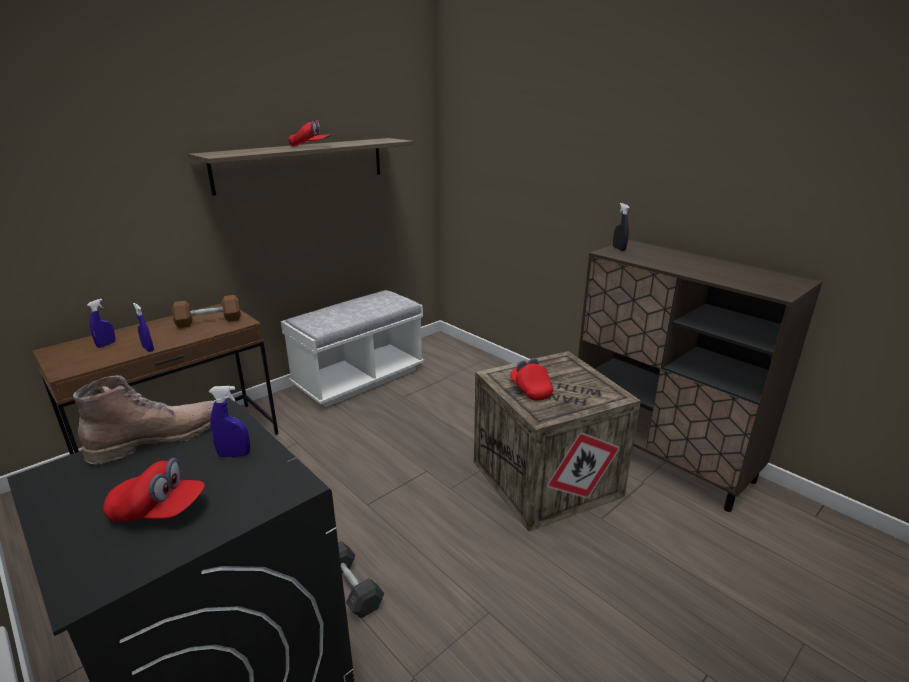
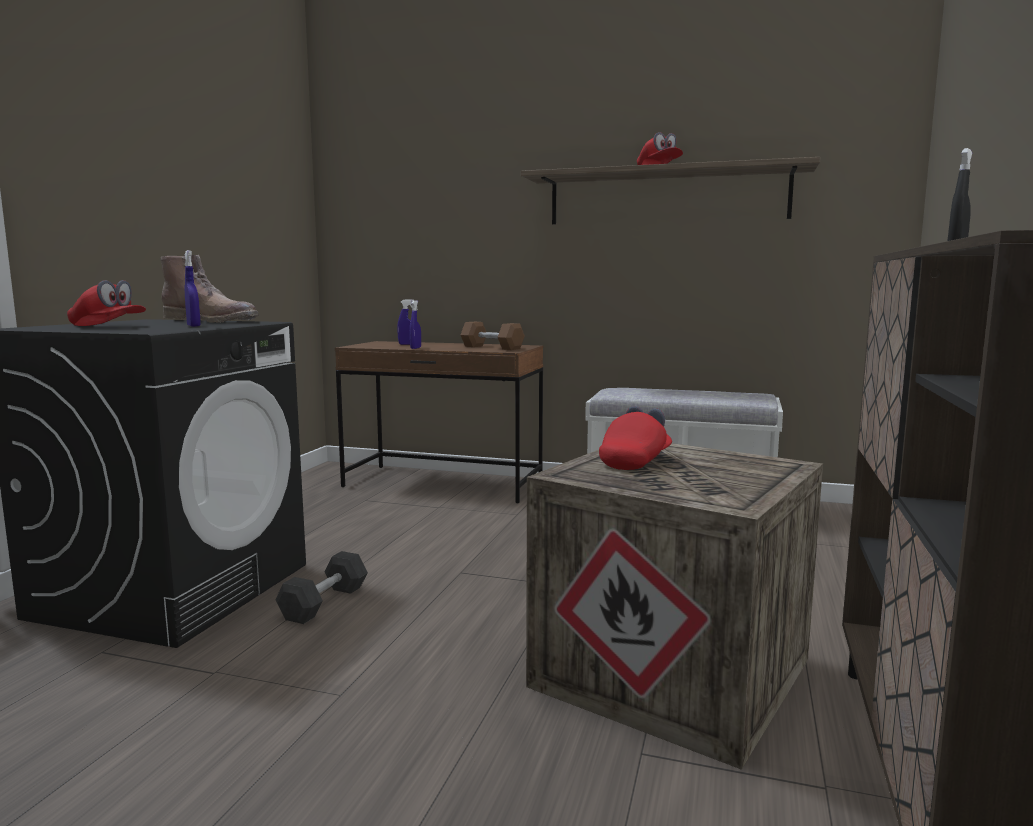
camera: 60 degrees right, 15 degrees down
(159, 510) = (108, 326): red cap -> red cap turned 45 degrees counterclockwise

